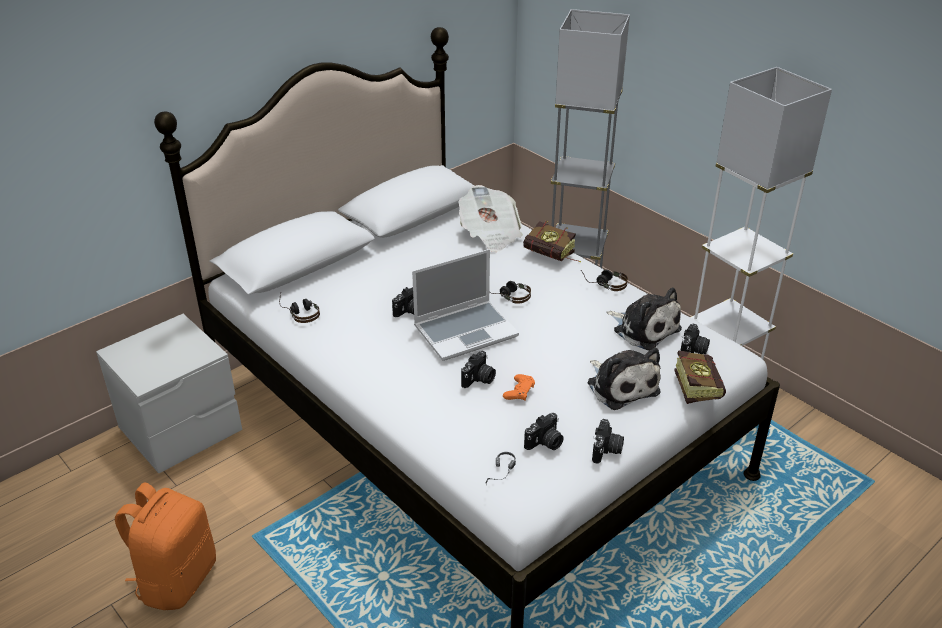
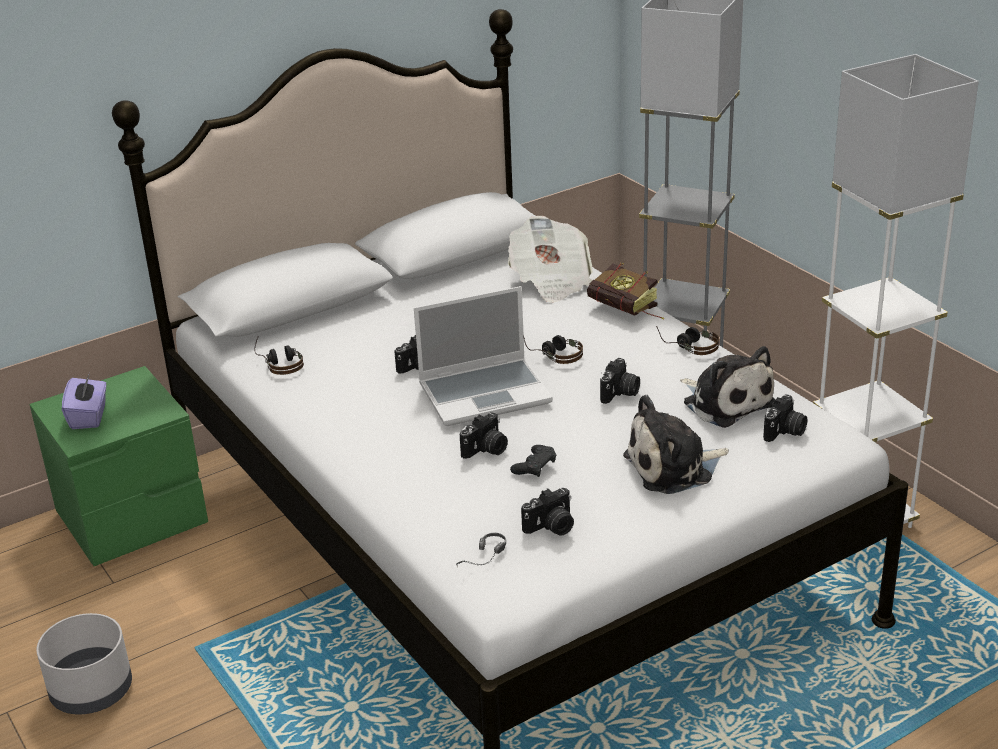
camera: 10 degrees right, 5 degrees down
(147, 360) = (89, 416): none -> purple tissue box
(177, 579) = (91, 690): orange backpack -> grey planter
(180, 430) = (131, 518): white nightstand -> green nightstand
(519, 391) = (534, 466): orange game controller -> black game controller
(606, 450) = (631, 541): camera -> camera (620, 393)
(621, 385) = (673, 467): plush toy -> plush toy turned 90 degrees clockwise
(695, 386) = (774, 473): book -> none

